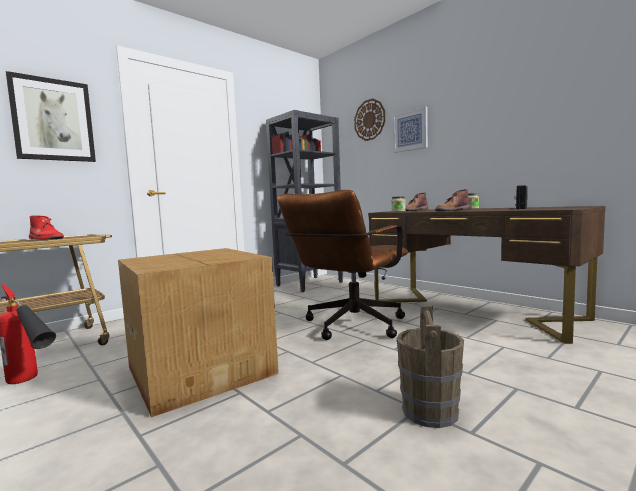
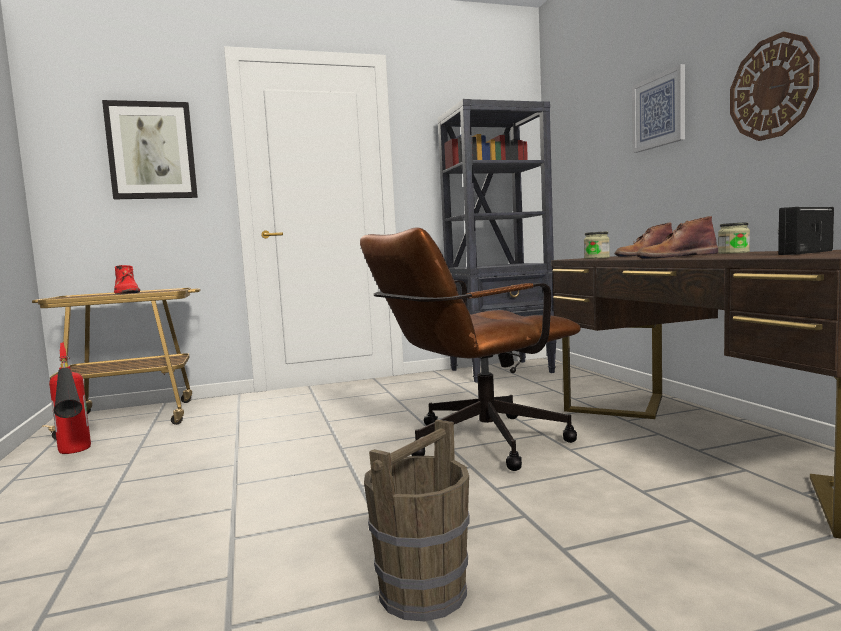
camera: 25 degrees right, 0 degrees up
(202, 369) = (231, 471): cardboard box -> none
(369, 120) = (602, 99): wall clock -> wall clock (772, 88)

